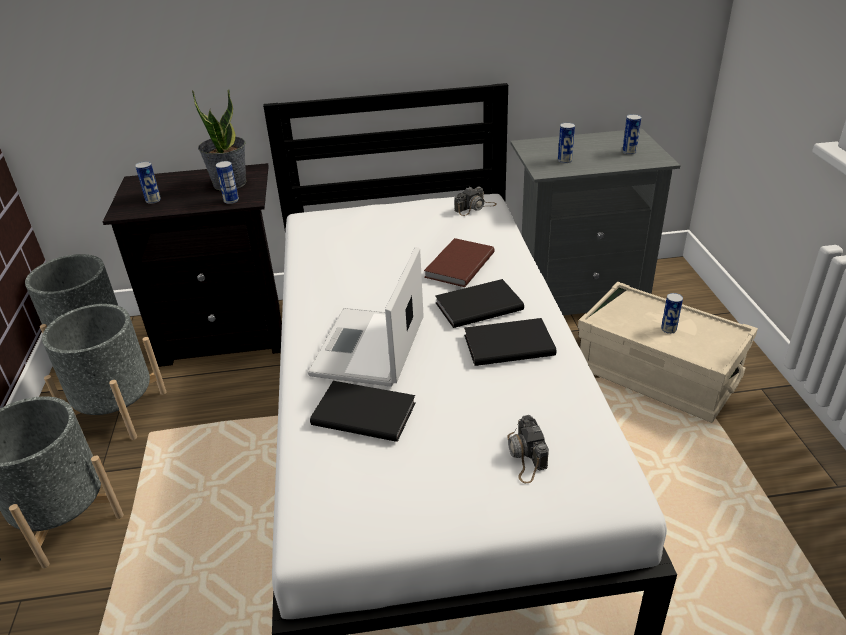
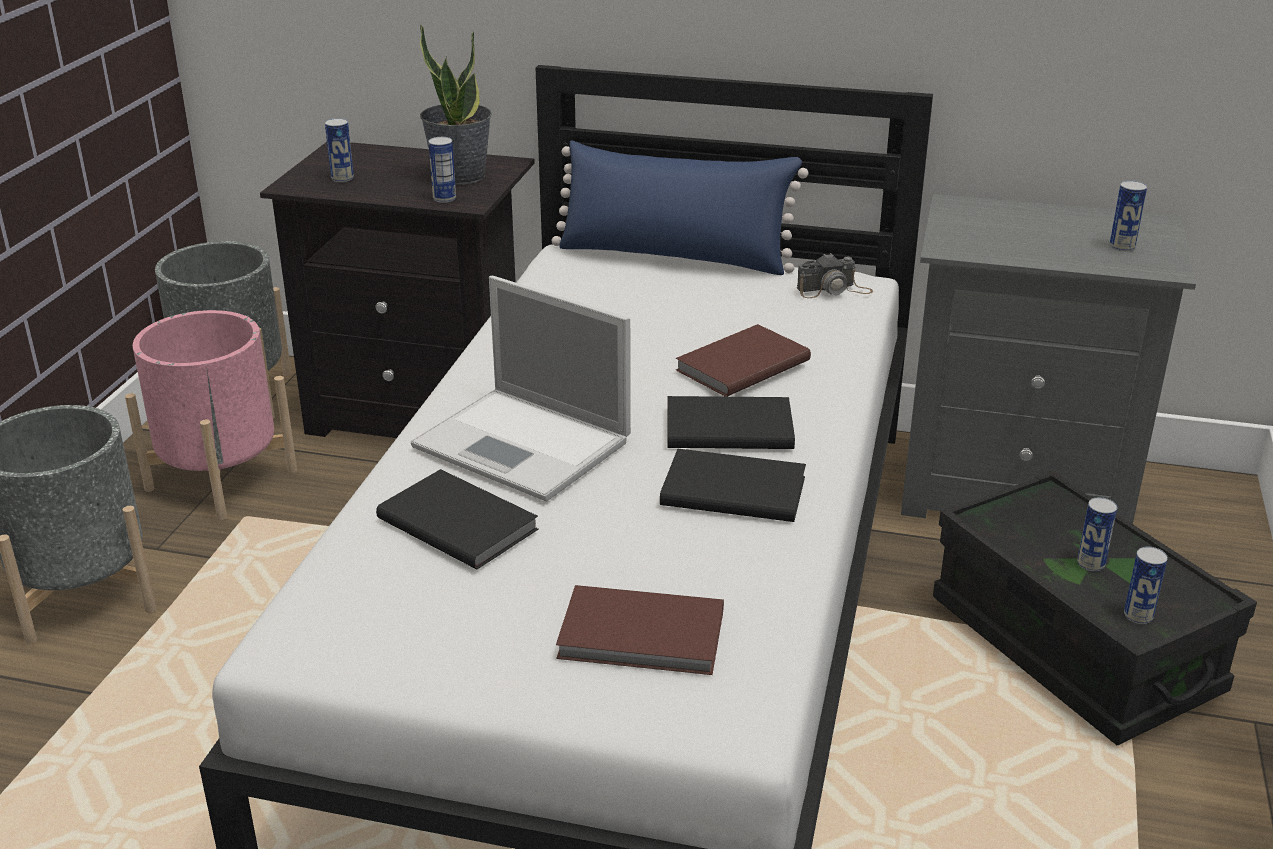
camera: 20 degrees right, 5 degrees down
(119, 412) = (221, 479): grey planter -> pink planter
(368, 348) = (525, 445): laptop -> laptop turned 90 degrees counterclockwise
(370, 206) = (674, 256): none -> blue pillow
(526, 456) = (643, 637): camera -> brown book
(564, 160) = (996, 239): can -> can (1138, 616)
(657, 374) = (1073, 647): beige storage box -> black storage box

